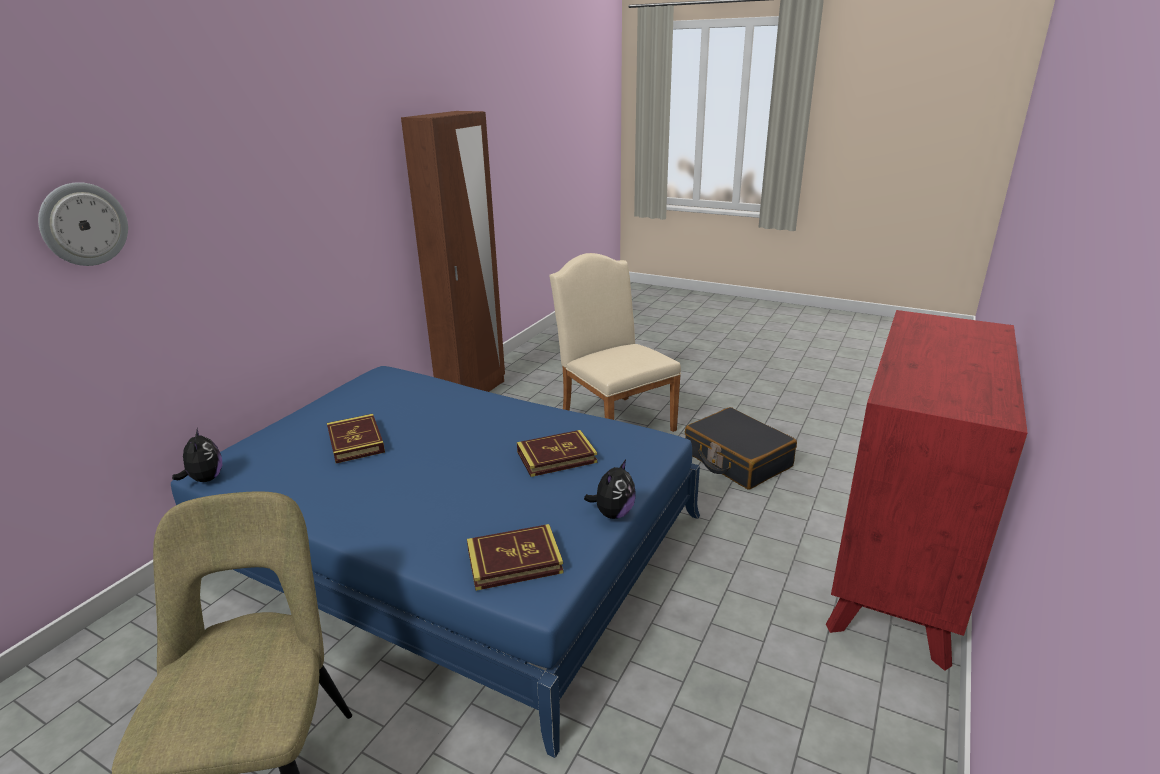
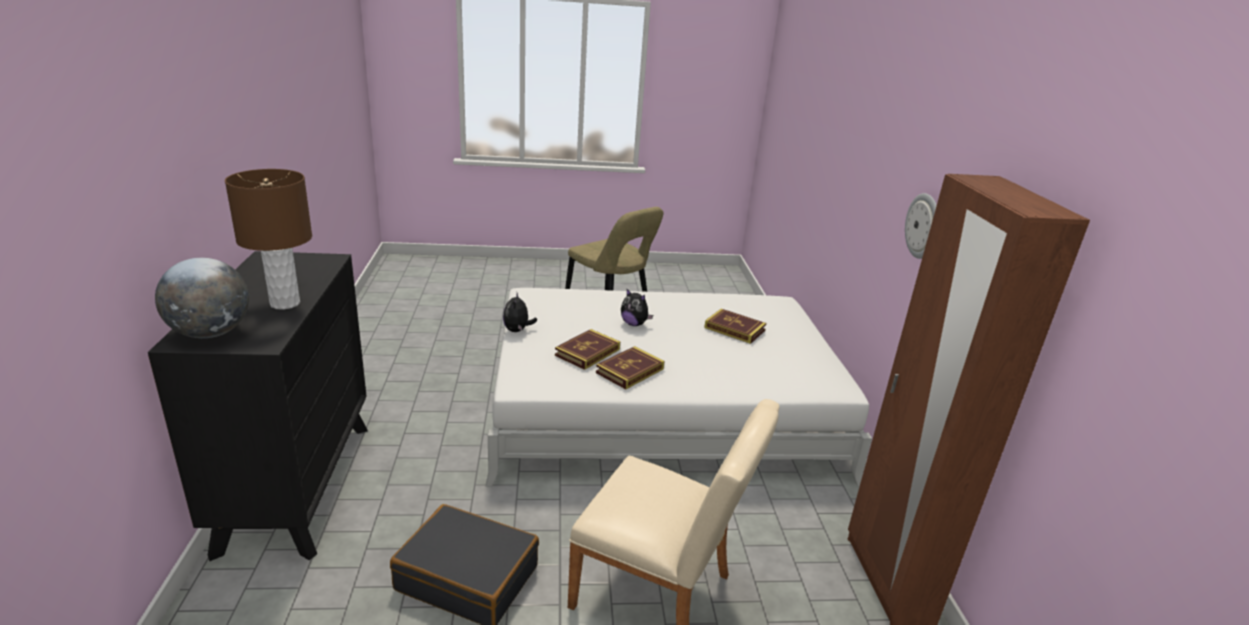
camera: 145 degrees right, 0 degrees up
(83, 224) = (837, 138): wall clock -> wall clock (923, 226)
(205, 479) = (773, 297): plush toy -> plush toy (634, 324)
(450, 543) = (661, 407): blue bed -> white bed
(514, 561) = (551, 300): book -> book (630, 371)
(898, 573) = (297, 485): red dresser -> black dresser
(918, 346) = (285, 303): none -> brown table lamp
(971, 330) = (210, 333): none -> globe

